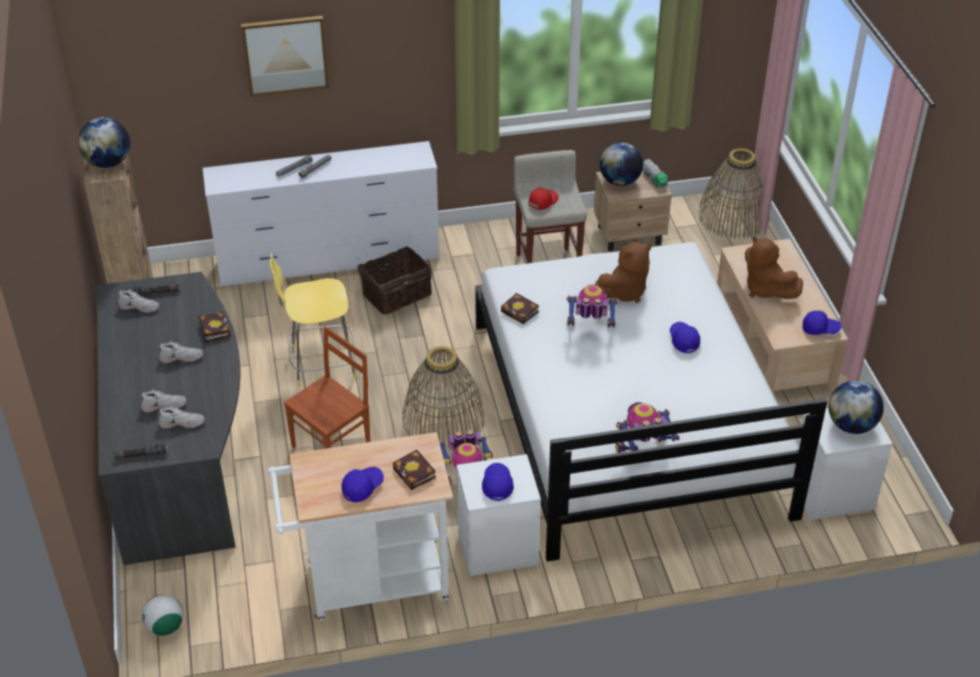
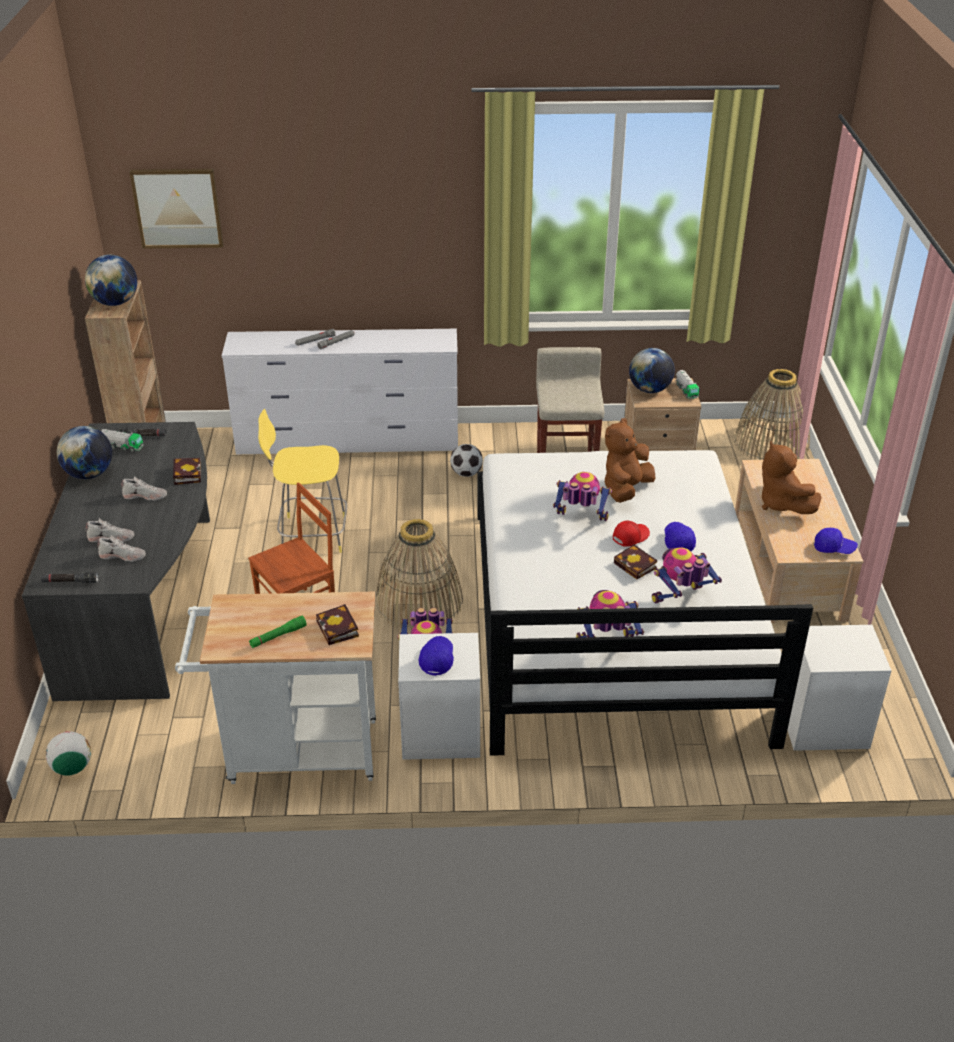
camera: 10 degrees right, 5 degrees down
(139, 307) = (122, 446): white shoe -> toy truck
(285, 55) = (313, 221): picture -> picture (177, 208)
(362, 487) = (278, 636): blue cap -> green flashlight
(395, 293) = (405, 478): basket -> none
(453, 281) = (466, 473): none -> football
(521, 312) = (512, 496): book -> book (636, 566)
(542, 201) = (560, 395): red cap -> red cap (630, 536)
(624, 292) = (626, 489): brown plush toy -> brown plush toy turned 150 degrees clockwise
(698, 397) = (680, 599): none -> toy robot
(851, 425) = (846, 646): globe -> globe (89, 474)

